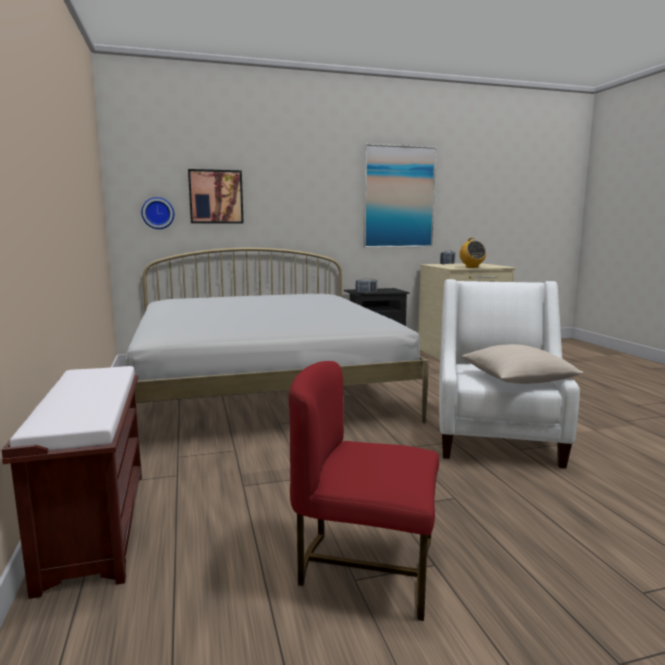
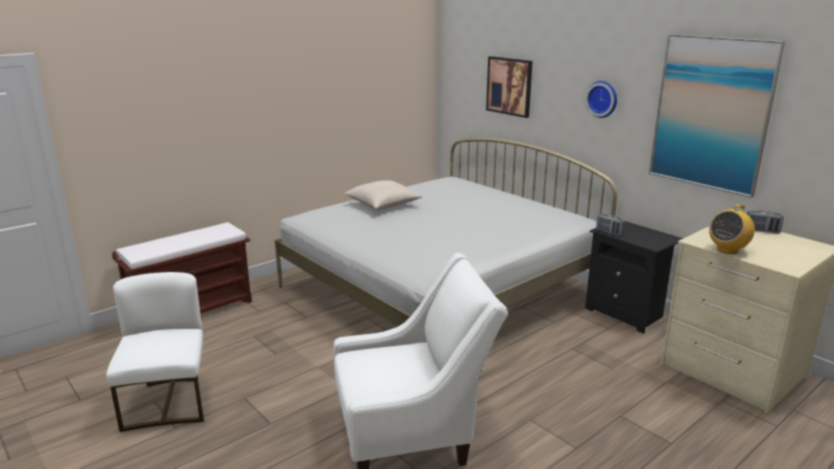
camera: 65 degrees right, 10 degrees up
(158, 213) = (467, 96): wall clock -> wall clock (603, 99)
(366, 567) = (168, 402): red chair -> white chair
(517, 379) = (377, 378): beige pillow -> beige pillow (383, 205)

